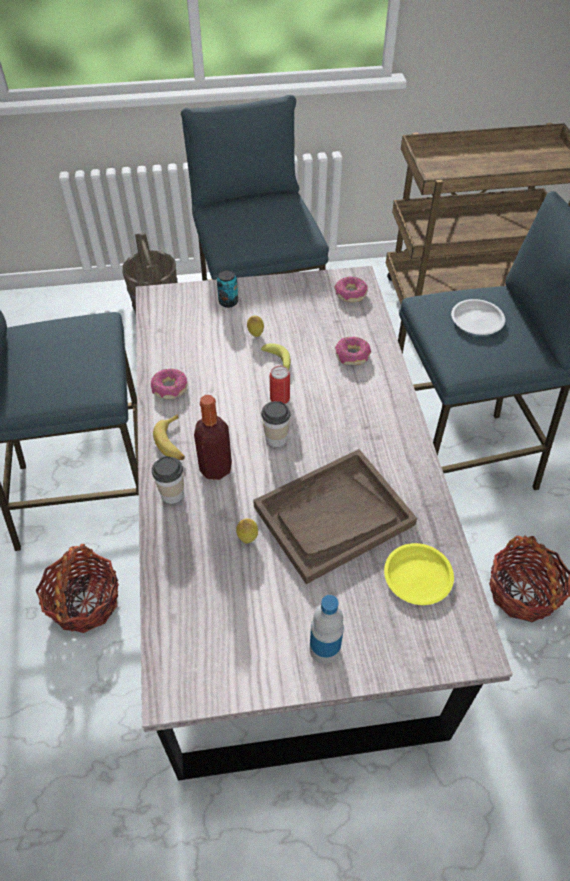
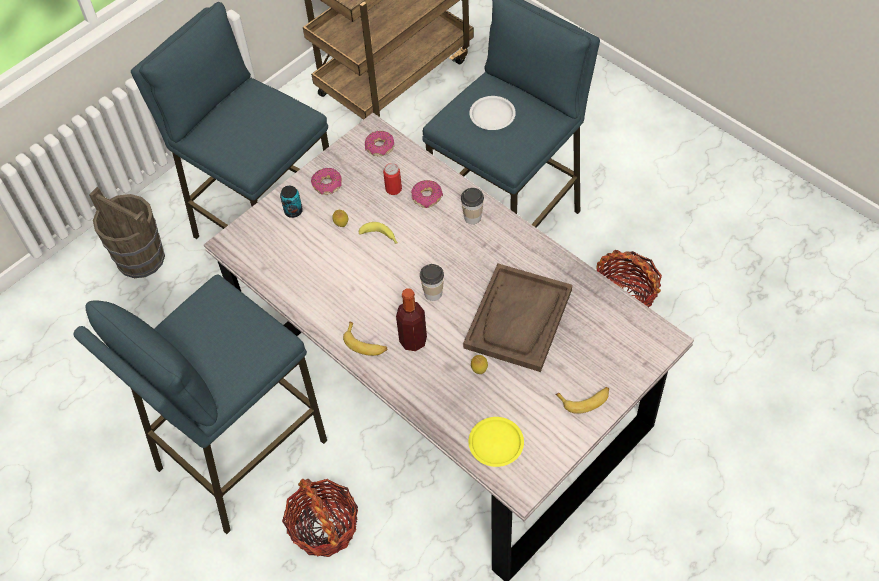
camera: 35 degrees left, 5 degrees up
(169, 388) = (321, 307): donut -> donut (327, 185)
(172, 494) = (402, 377): cup -> cup (472, 217)
(280, 398) = (407, 262): can -> can (393, 189)
(325, 648) = (585, 400): bottle -> banana
(417, 576) = (599, 321): yellow plate -> yellow plate (495, 443)

